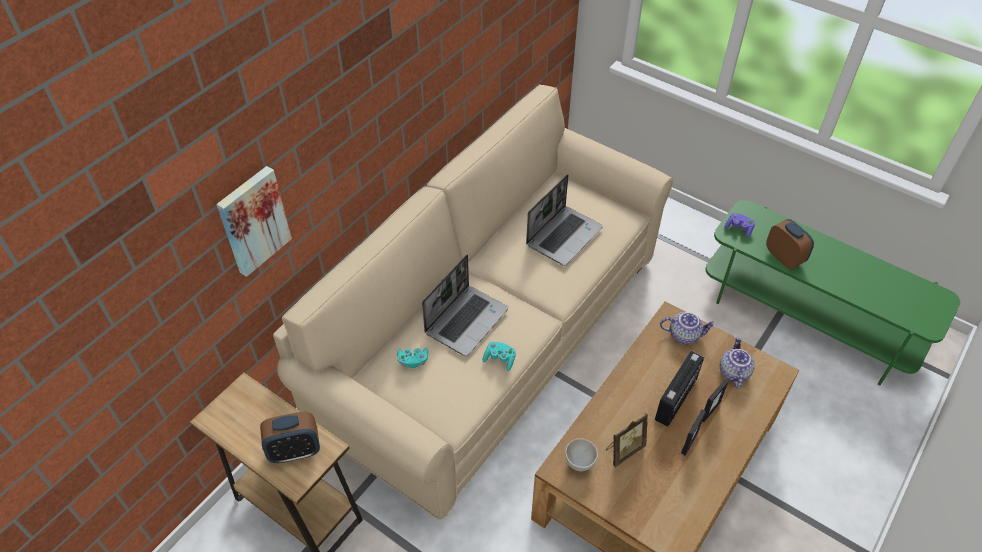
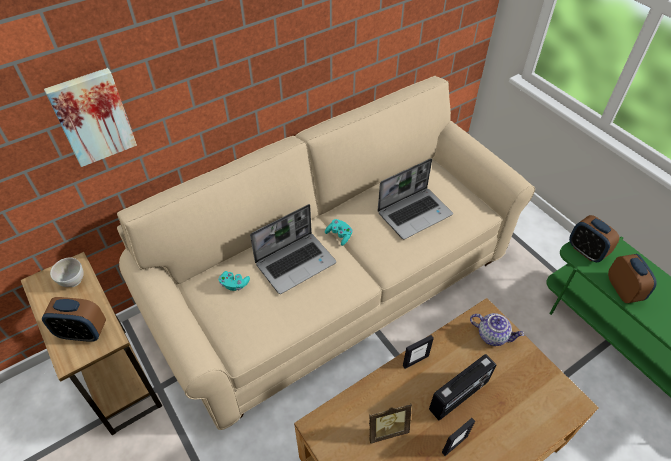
camera: 20 degrees right, 0 degrees up
(500, 359) = (308, 306): turquoise game controller -> turquoise game controller (339, 235)
(579, 463) = (339, 428): white bowl -> white bowl (73, 281)
(710, 411) = (488, 419): picture frame -> picture frame (415, 360)
(733, 372) = (527, 387): teapot -> none
(738, 229) = (586, 251): purple game controller -> alarm clock

